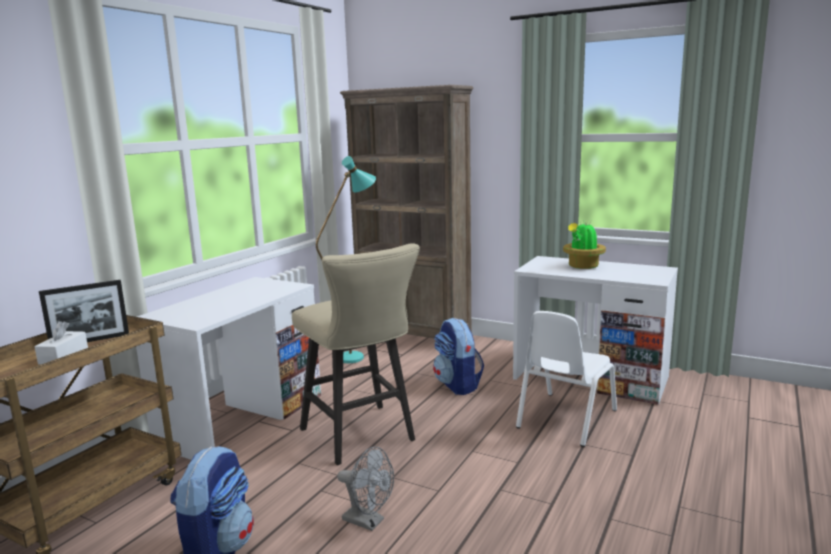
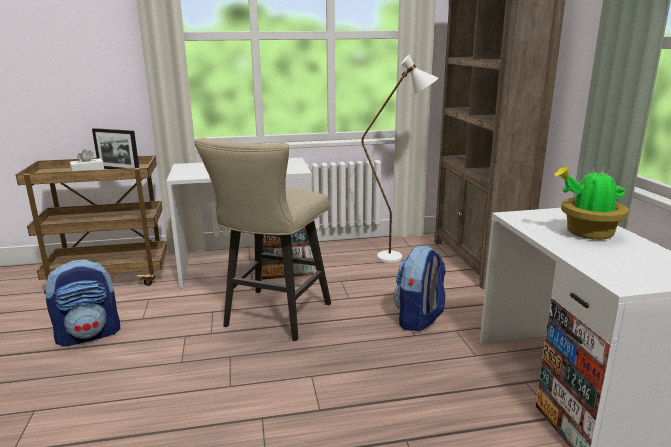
camera: 50 degrees right, 5 degrees up
(358, 355) = (399, 258): turquoise floor lamp -> white floor lamp
(368, 521) = (160, 373): grey fan -> none
(565, 419) = (444, 406): white chair -> none

